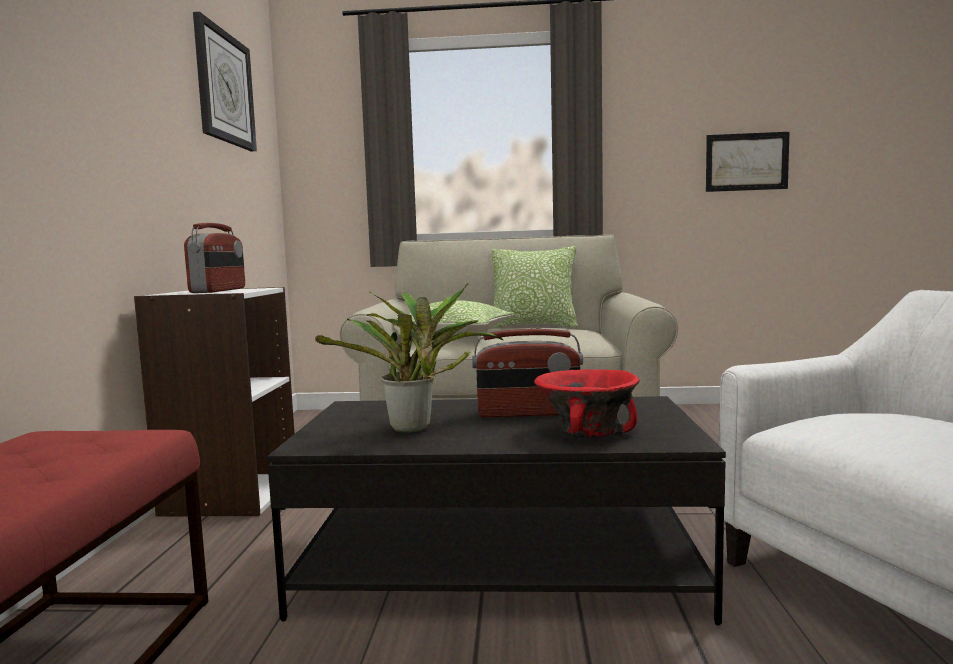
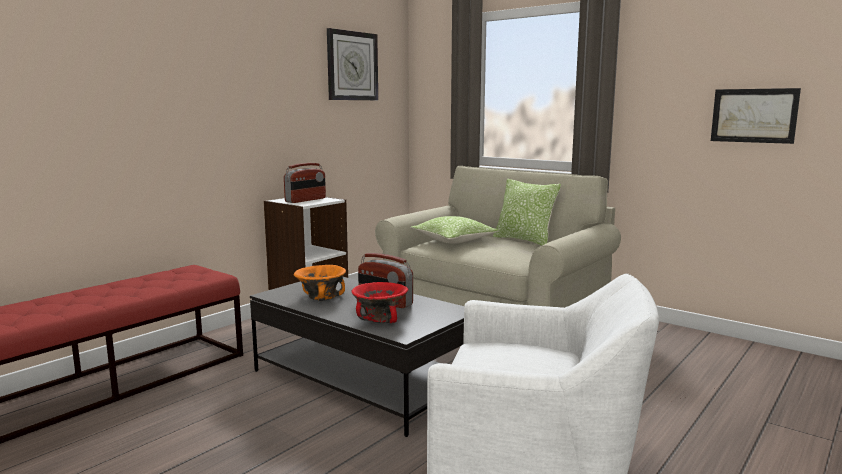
camera: 35 degrees right, 5 degrees up
(415, 429) = (321, 297): potted plant -> orange bowl

